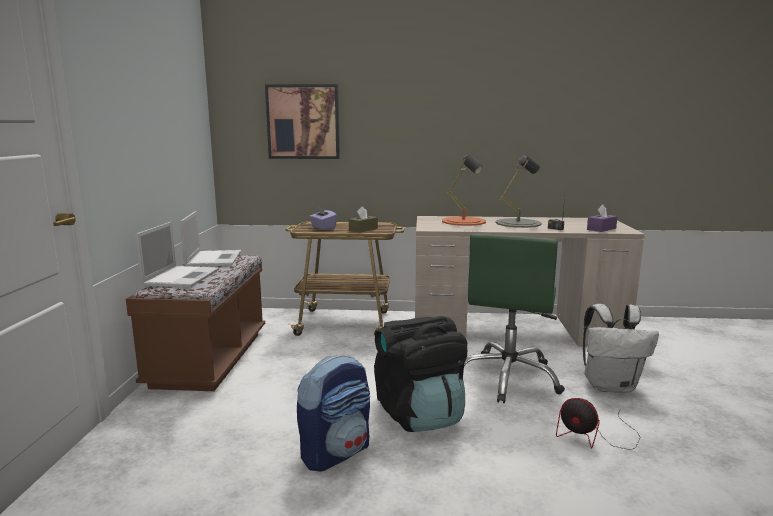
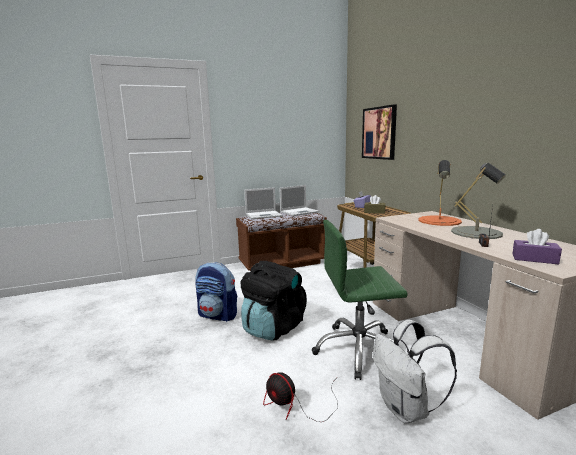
camera: 65 degrees right, 0 degrees up
(594, 436) = (297, 406): fan -> fan turned 60 degrees counterclockwise

